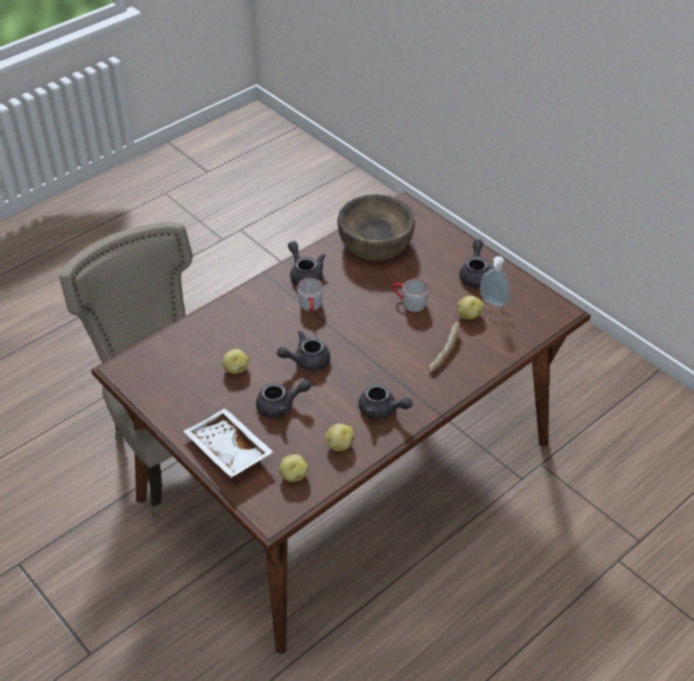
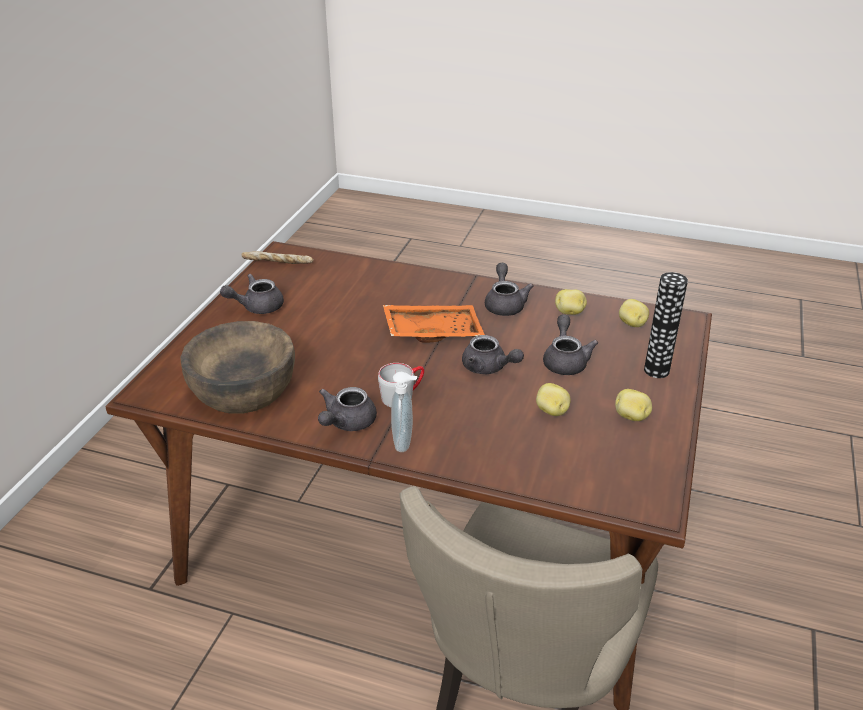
camera: 120 degrees left, 10 degrees down
(227, 451) = (656, 370): white tray -> vase
(281, 406) = (565, 360): grey teapot -> grey teapot turned 45 degrees clockwise
(374, 352) = (433, 331): none -> orange tray
(409, 302) = (337, 333): grey mug -> none
(443, 351) = (394, 295): bread -> bread (278, 264)
(468, 315) = (328, 295): potato -> potato (631, 417)
(492, 303) = (298, 287): soap dispenser -> soap dispenser (405, 443)

